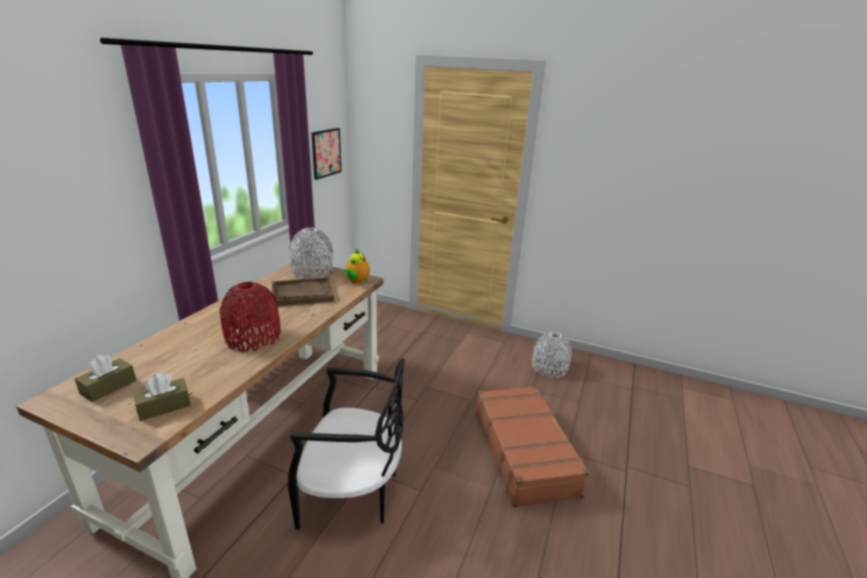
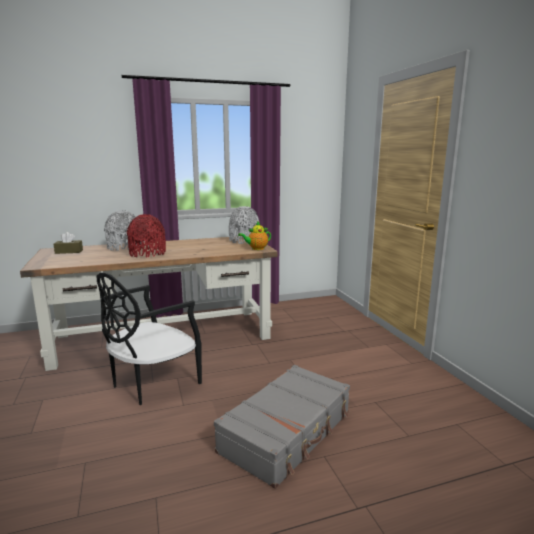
camera: 50 degrees right, 10 degrees down
(164, 406) = (65, 261): brown tissue box -> none
(302, 293) = (213, 246): brown tray -> none
(326, 153) = (309, 165): picture -> none
(353, 493) = (152, 383): black chair -> black chair turned 75 degrees clockwise
(524, 452) = (287, 432): brown suitcase -> grey suitcase
(549, 368) = (425, 399): grey vase -> grey vase (124, 247)

